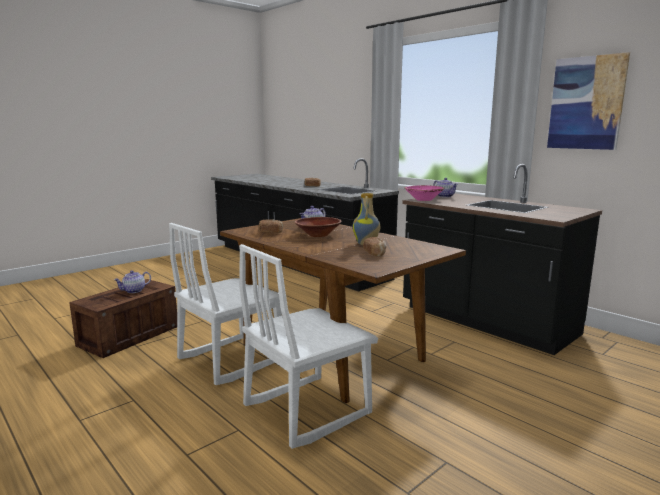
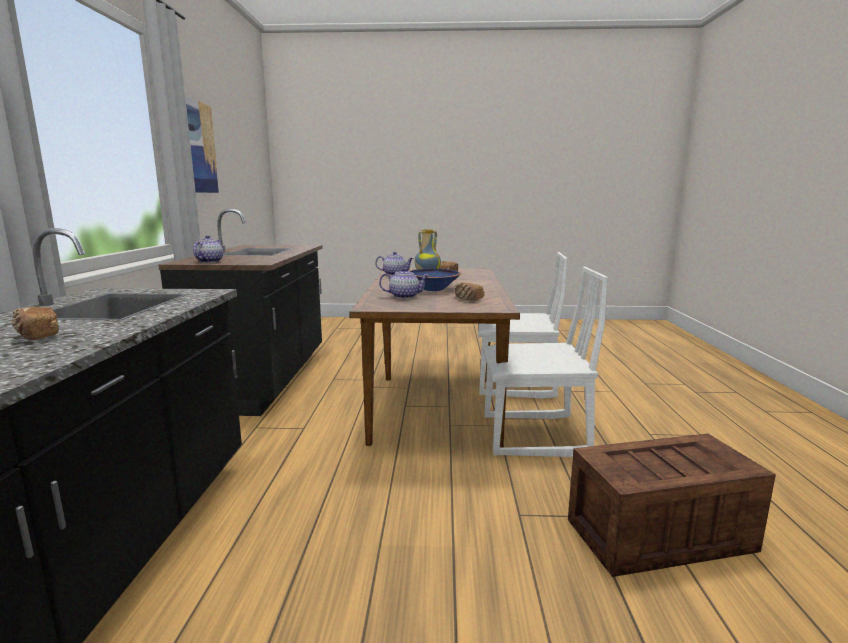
camera: 135 degrees left, 0 degrees up
(134, 291) = (651, 463): teapot -> teapot (395, 274)
(318, 235) = (433, 289): brown bowl -> blue bowl
(424, 199) = (255, 262): pink bowl -> none

